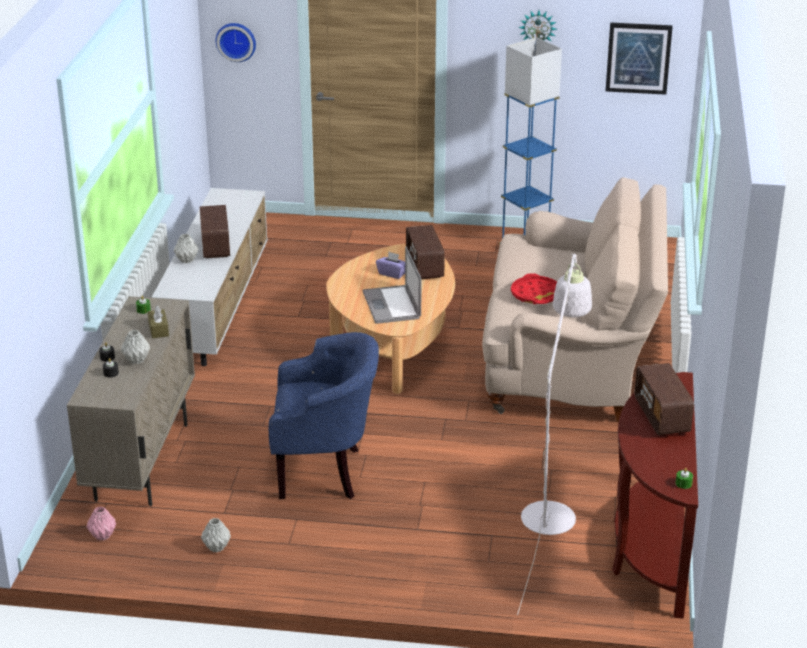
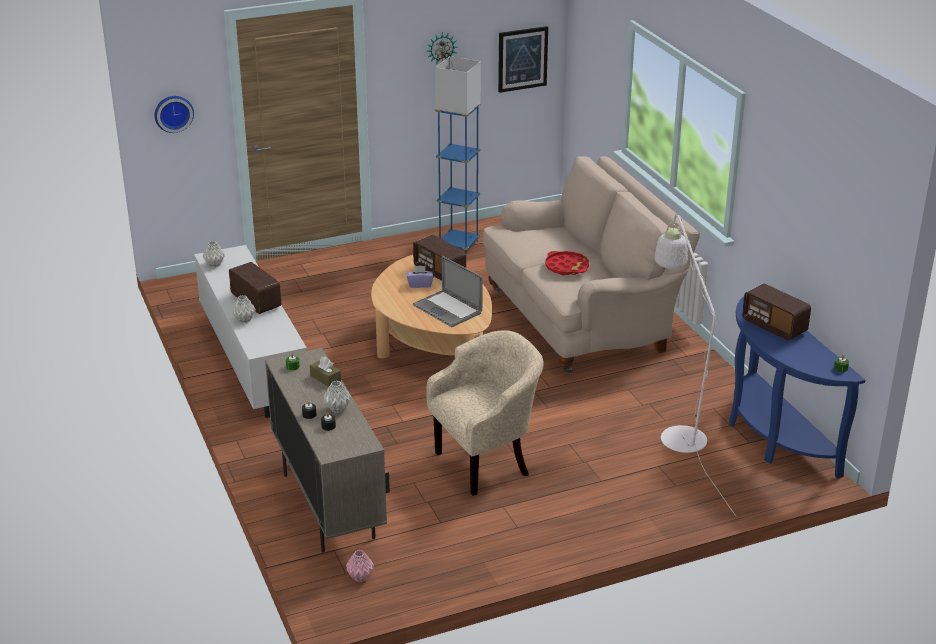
camera: 30 degrees left, 0 degrees up
(216, 548) = (464, 552): grey vase -> grey vase (214, 265)
(325, 472) = (487, 463): blue armchair -> beige armchair
(651, 548) = (773, 435): brown console table -> blue console table

